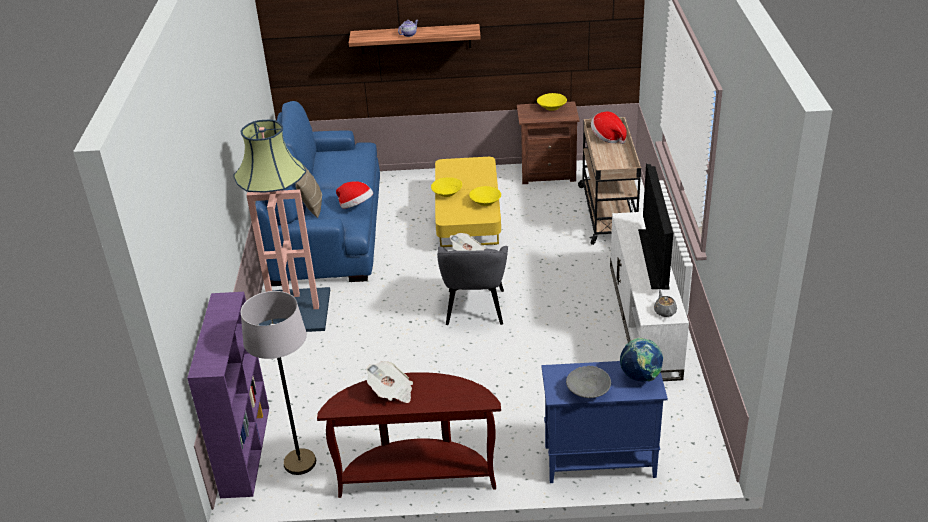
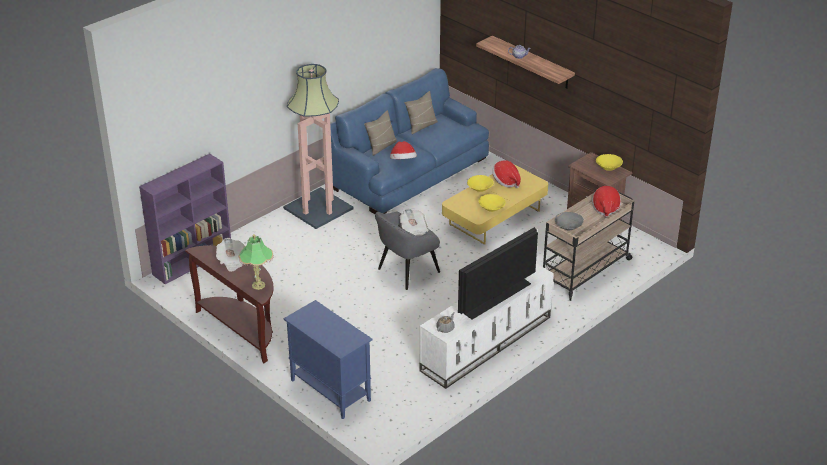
camera: 45 degrees right, 0 degrees up
(300, 462) = (205, 284): grey floor lamp -> none
(318, 169) = (421, 126): none -> beige pillow
(458, 175) = (506, 181): none -> hat
(462, 393) = (258, 285): none -> table lamp
(588, 391) = (312, 327): grey bowl -> grey bowl (568, 227)
(640, 377) = (347, 340): globe -> none

